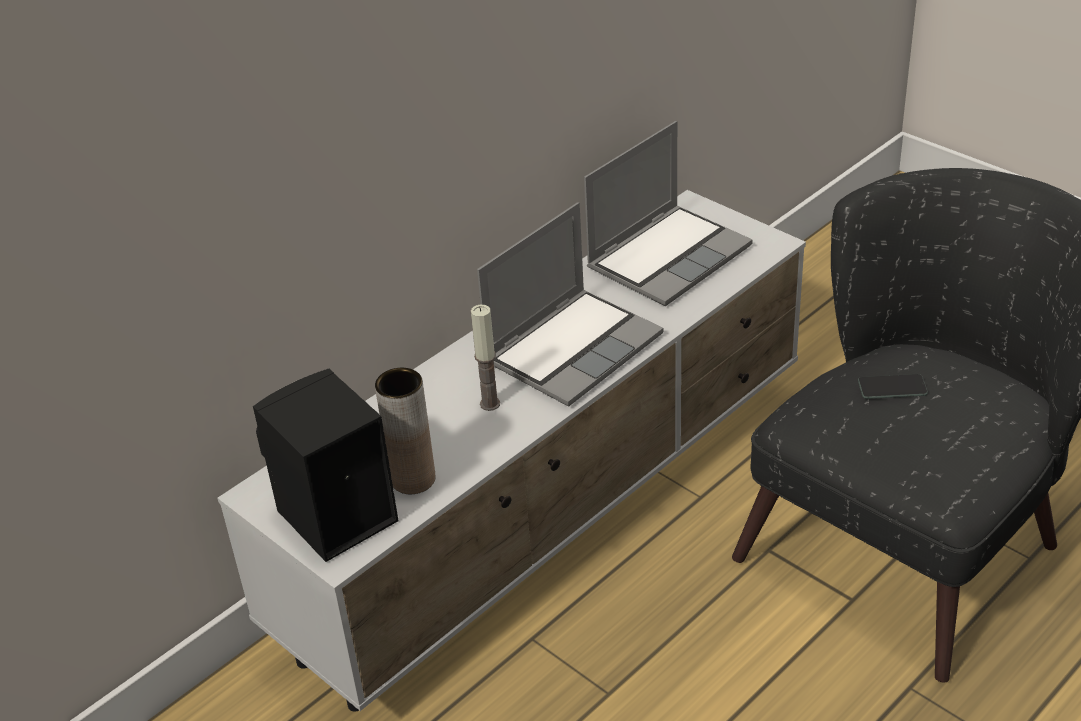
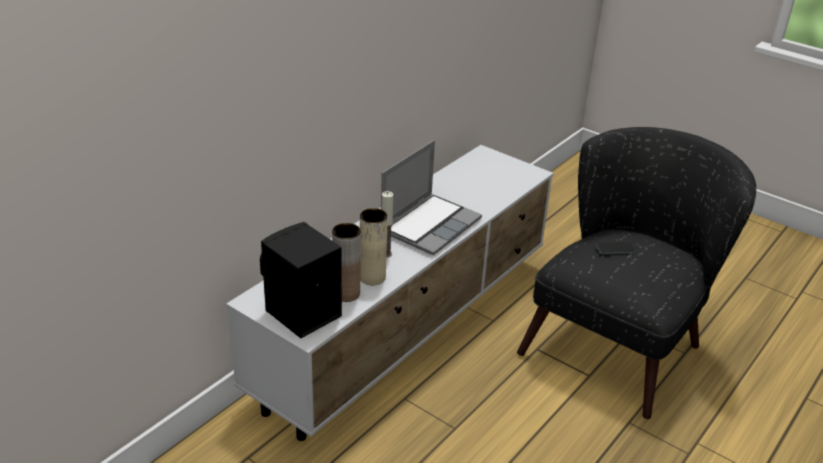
camera: 10 degrees left, 5 degrees down
(460, 449) = (372, 277): none -> beige vase
(668, 256) = (476, 178): laptop -> none

